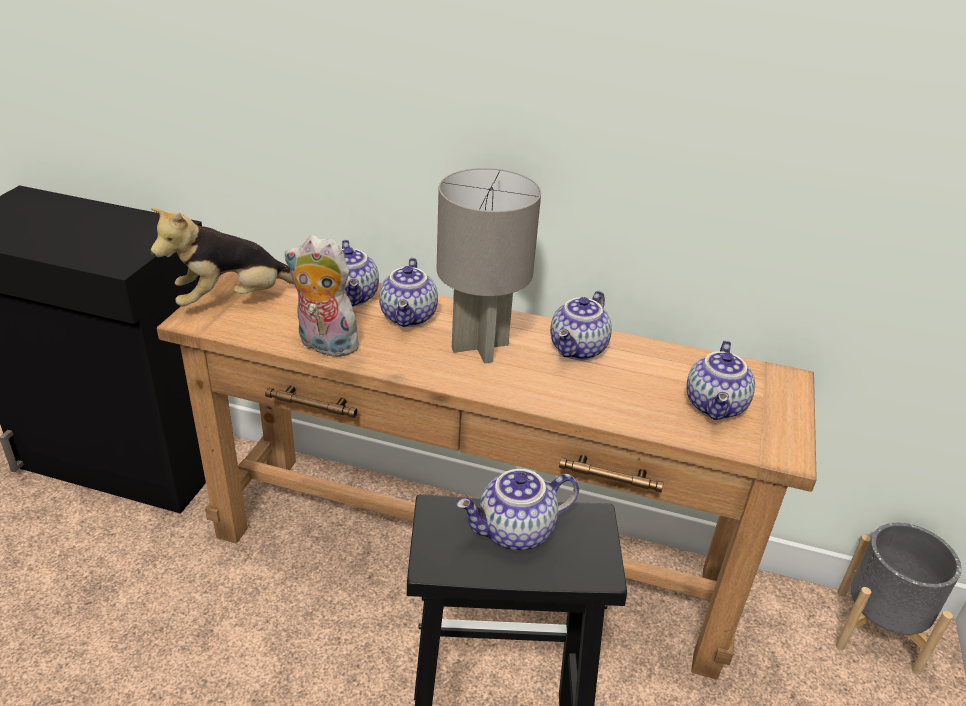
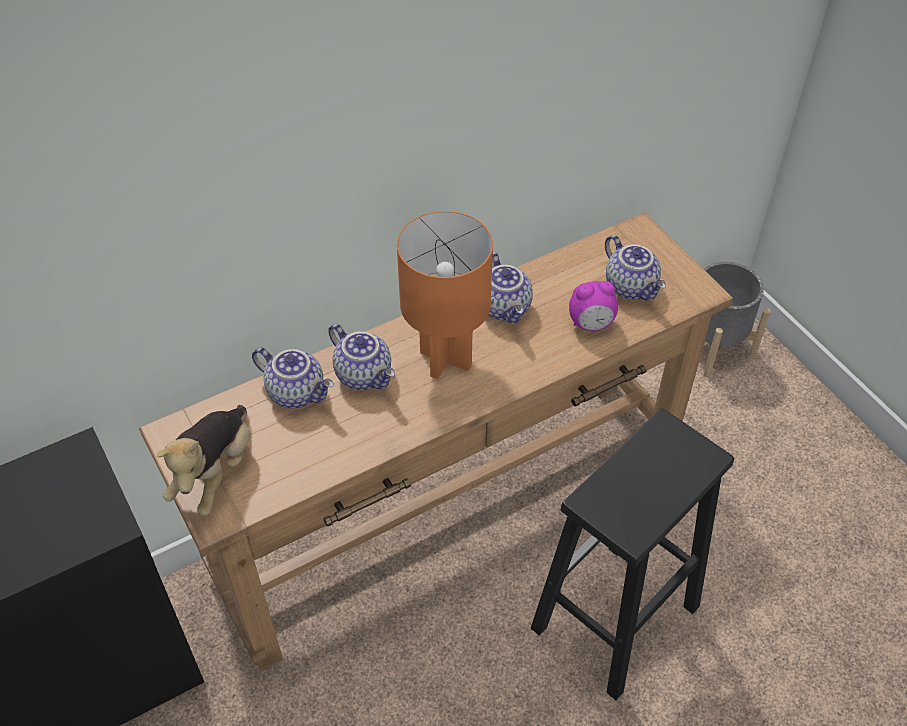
camera: 45 degrees left, 15 degrees up
(324, 345) = (347, 451): plush toy -> none
(479, 346) = (444, 359): grey table lamp -> orange table lamp
(516, 533) = (643, 475): teapot -> none
(636, 404) = (591, 324): none -> alarm clock

